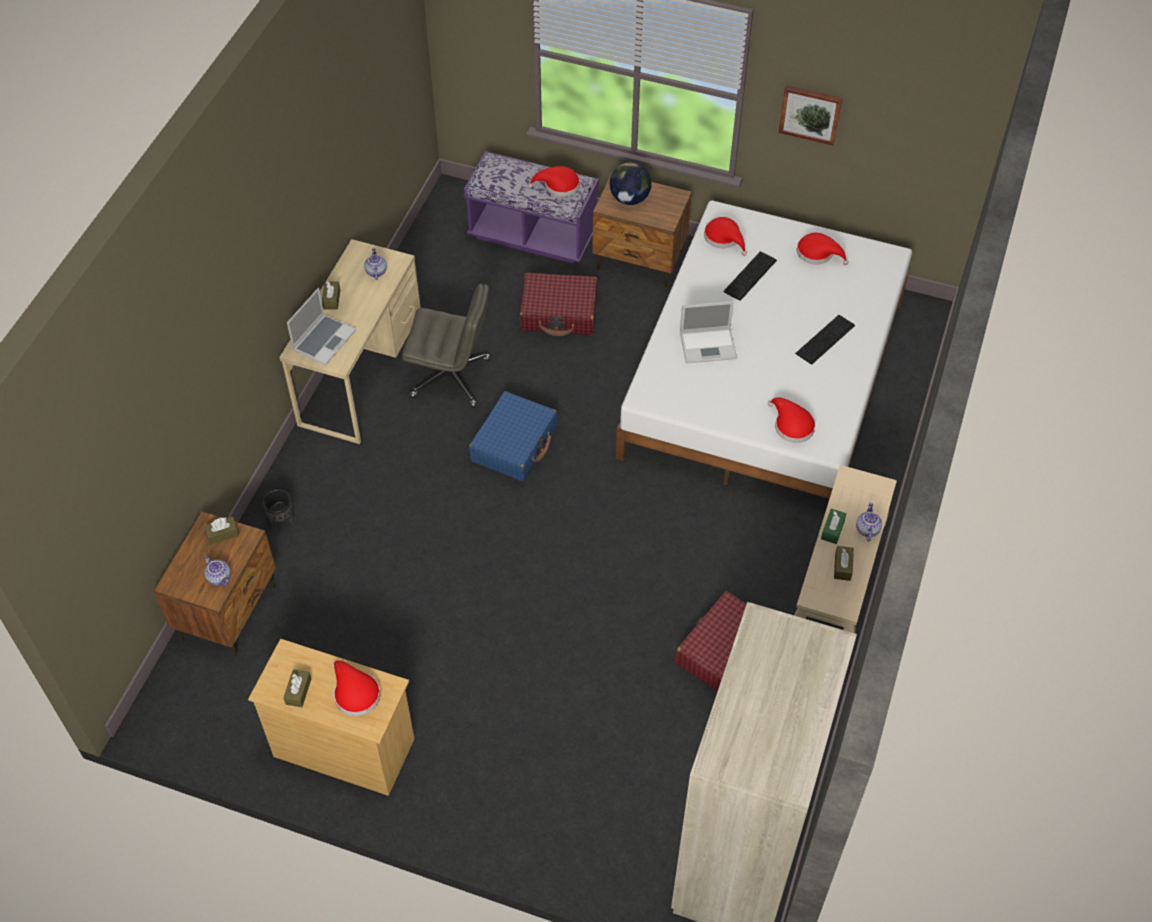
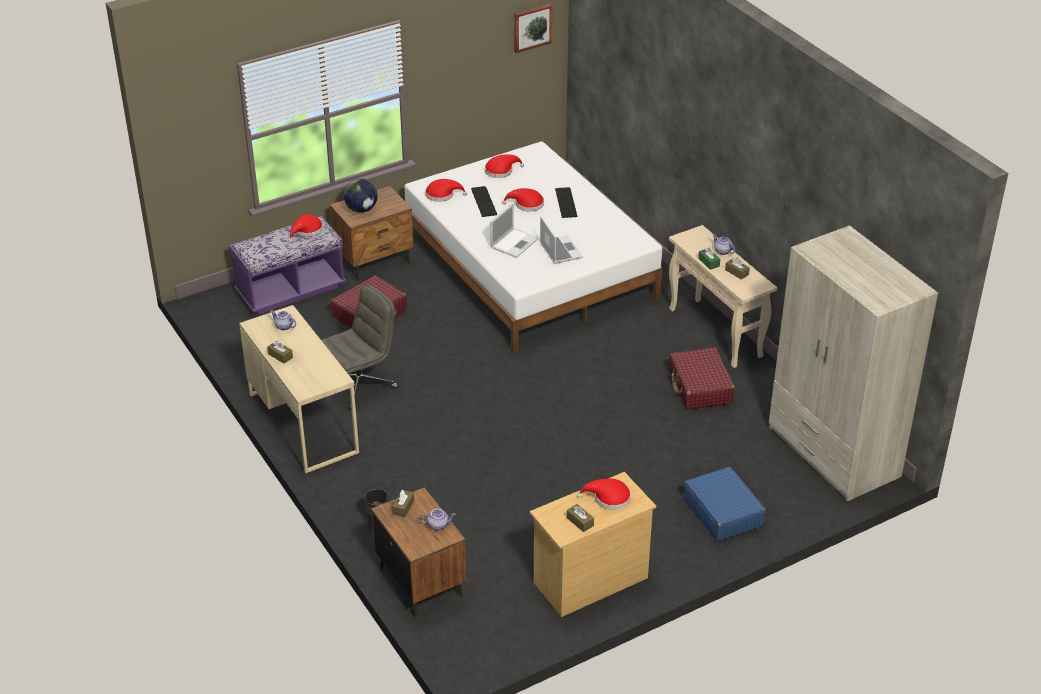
camera: 50 degrees left, 15 degrees down
(324, 340) = (311, 375): laptop -> laptop (560, 250)
(514, 444) = (448, 387): blue suitcase -> blue suitcase (722, 512)
(791, 425) = (610, 246): red hat -> red hat (526, 204)
(810, 113) = (450, 79): picture -> picture (532, 27)

